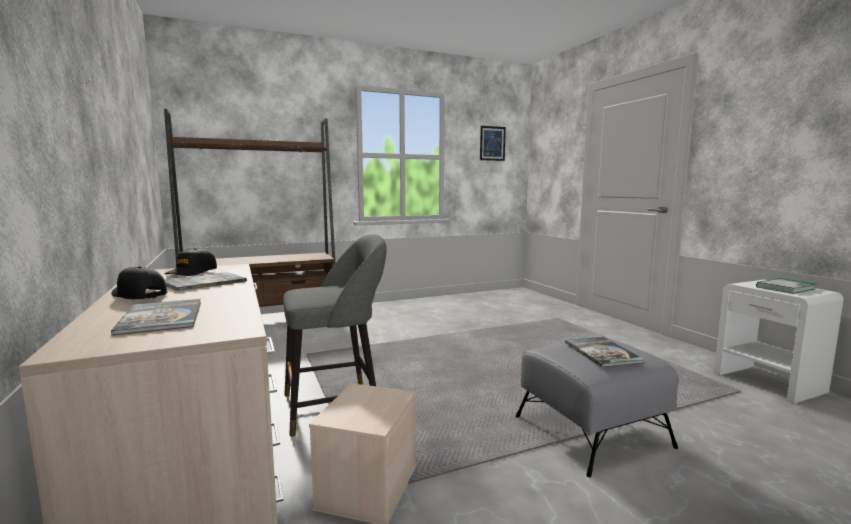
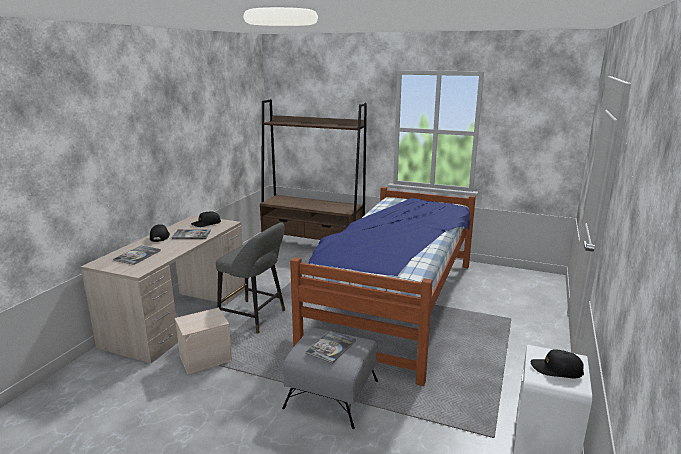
camera: 45 degrees right, 10 degrees up
(458, 337) = (395, 303): none -> bed
(492, 143) = (538, 121): picture -> none
(785, 288) = (556, 369): book -> black cap

